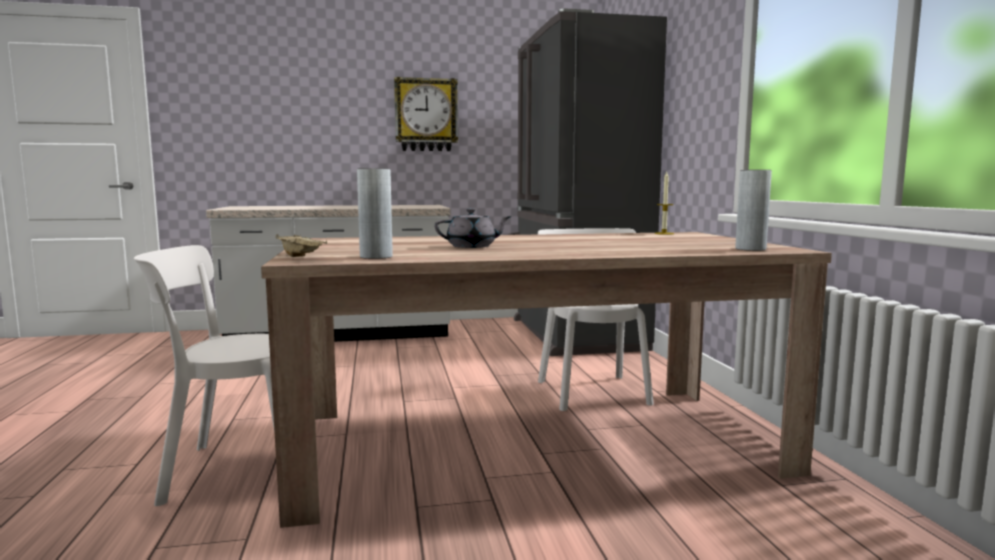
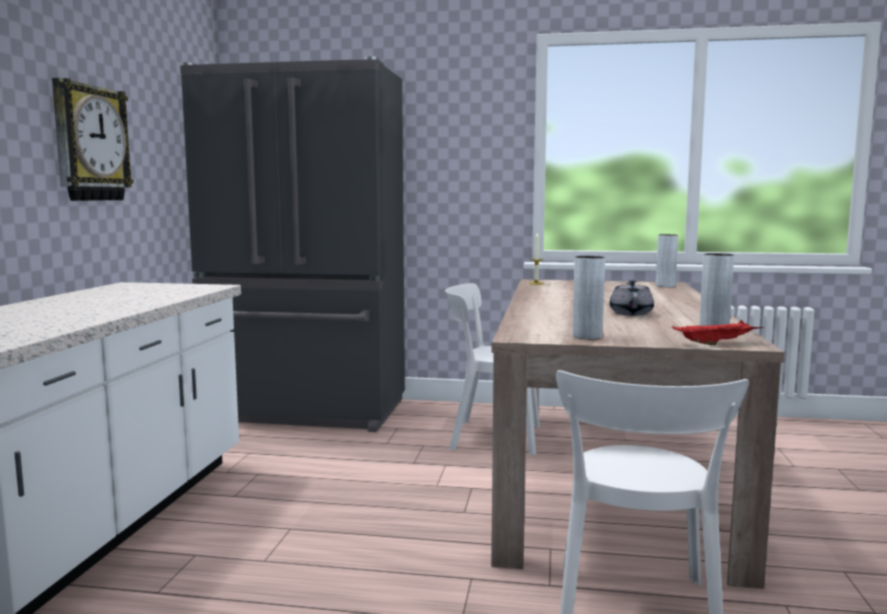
camera: 70 degrees left, 0 degrees up
(301, 257) = (716, 343): beige tray -> red tray
(327, 244) = (587, 336): none -> grey vase

